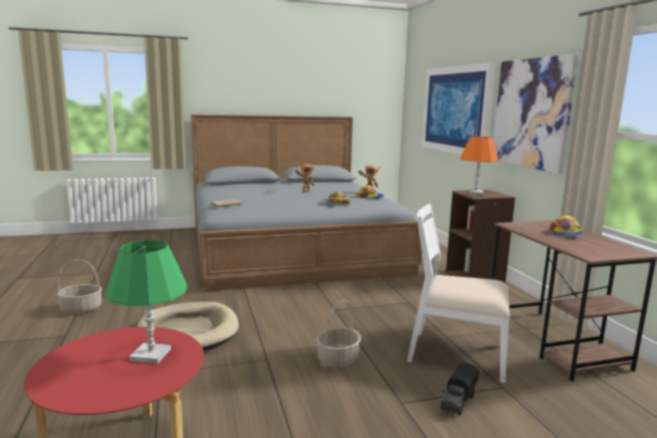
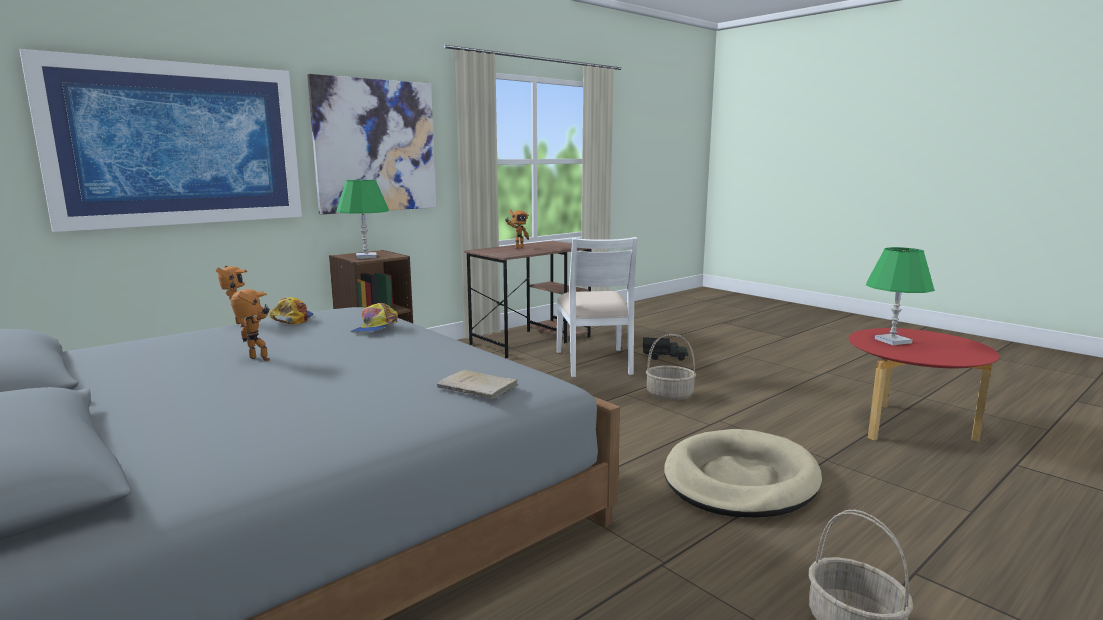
camera: 115 degrees left, 0 degrees up
(475, 193) = (366, 257): orange table lamp -> green table lamp
(565, 233) = (517, 248): cap -> toy robot

